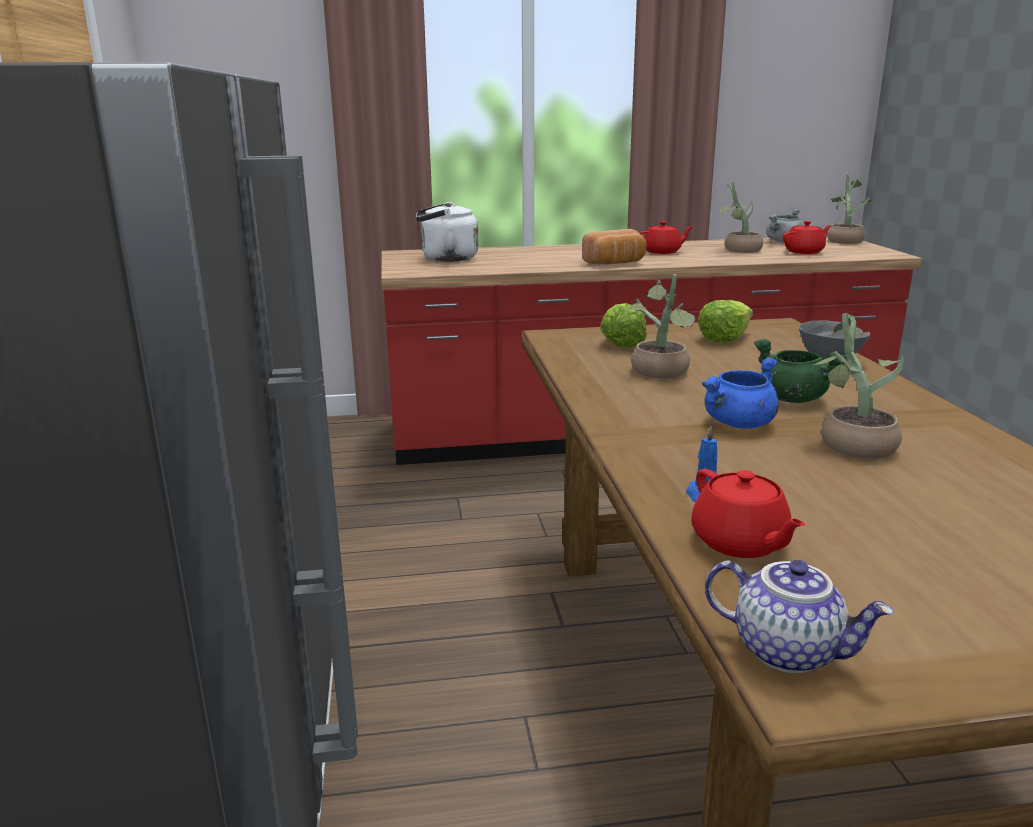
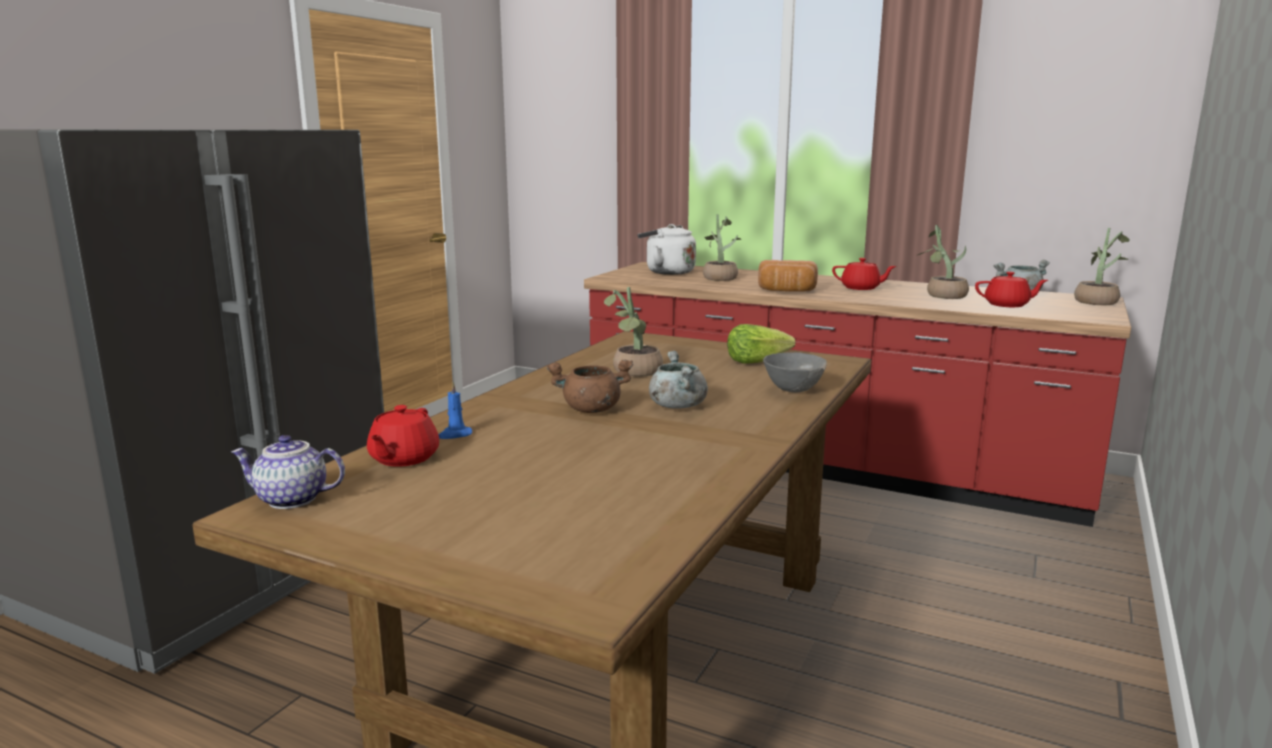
camera: 35 degrees right, 5 degrees down
(621, 342) = (668, 349): lettuce -> none
(739, 424) = (590, 409): blue cooking pot -> brown cooking pot
(788, 650) = (290, 500): teapot -> teapot turned 120 degrees clockwise
(791, 399) = (676, 405): green cooking pot -> grey cooking pot
(849, 443) = (627, 437): potted plant -> potted plant (719, 277)

